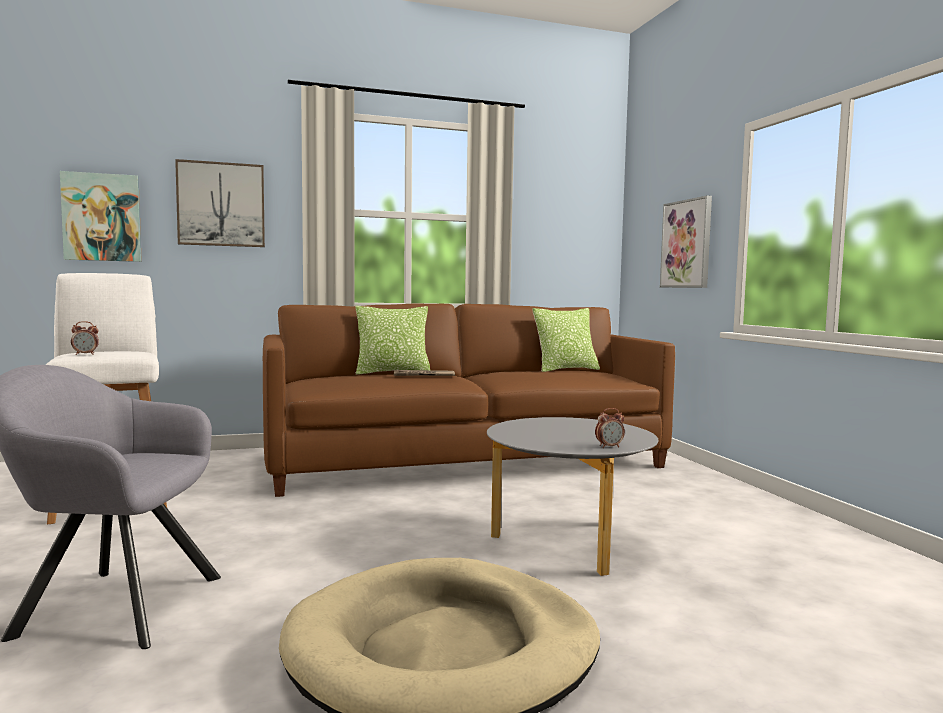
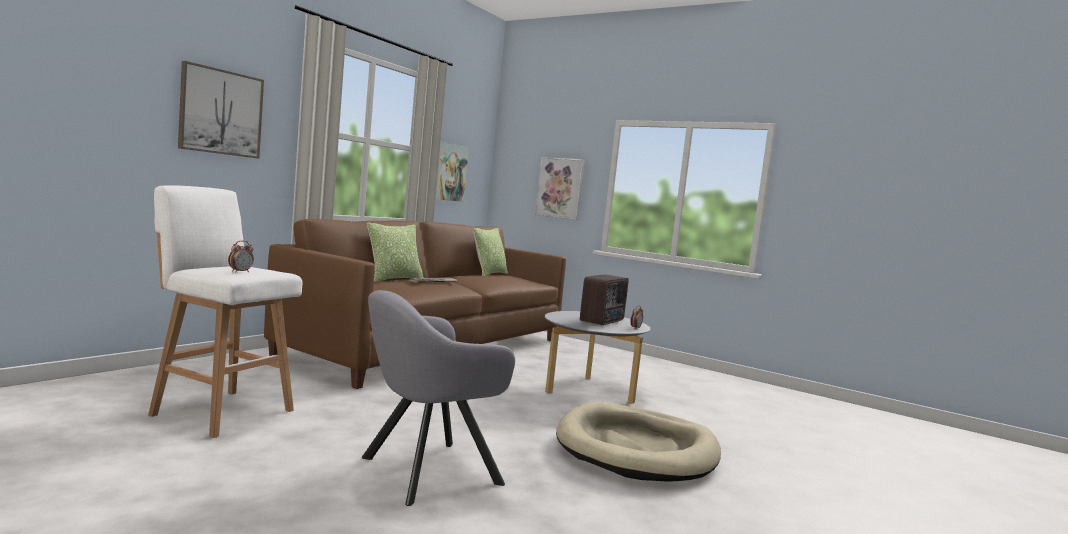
camera: 40 degrees left, 0 degrees up
(102, 217) = (100, 111): picture -> picture (449, 172)
(579, 434) = (603, 321): none -> radio

